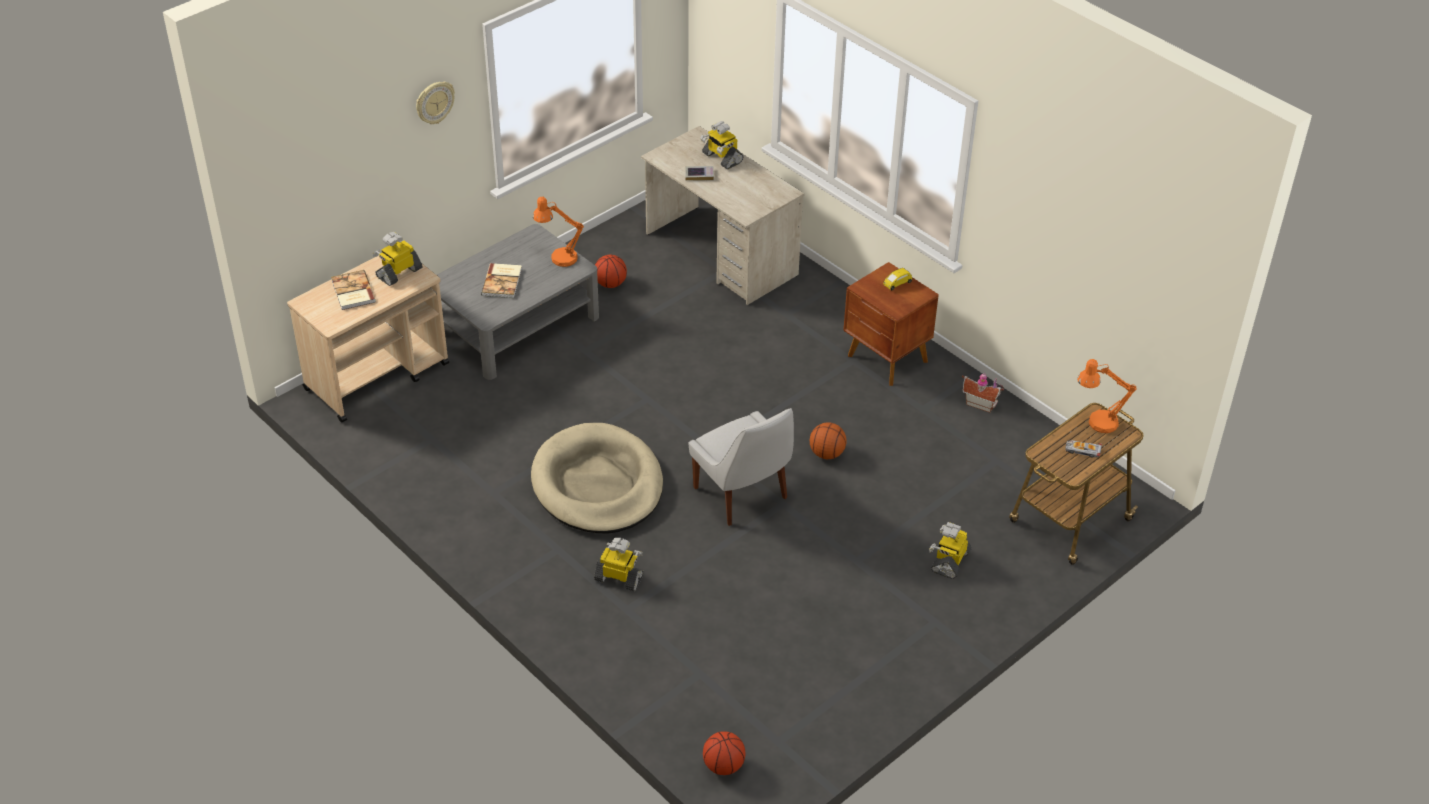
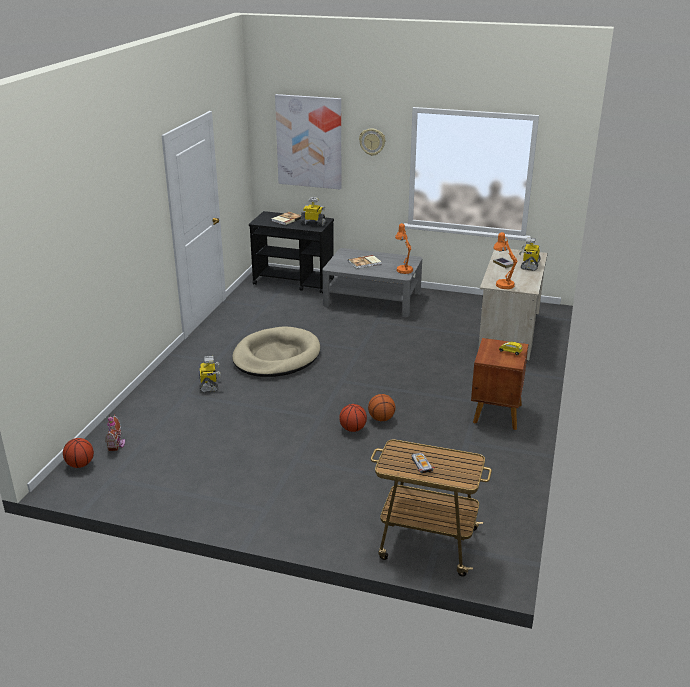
camera: 60 degrees right, 15 degrees down
(340, 154) = (309, 141): none -> picture
(378, 376) = (294, 282): beige cart -> black cart
(610, 284) = (437, 312): basketball -> basketball (352, 429)
(742, 495) = (313, 401): white chair -> none
(949, 561) = (330, 498): toy robot -> none
(980, 403) = (503, 463): toy house -> toy house (117, 444)
(1096, 422) = (461, 462): orange table lamp -> orange table lamp (502, 283)

